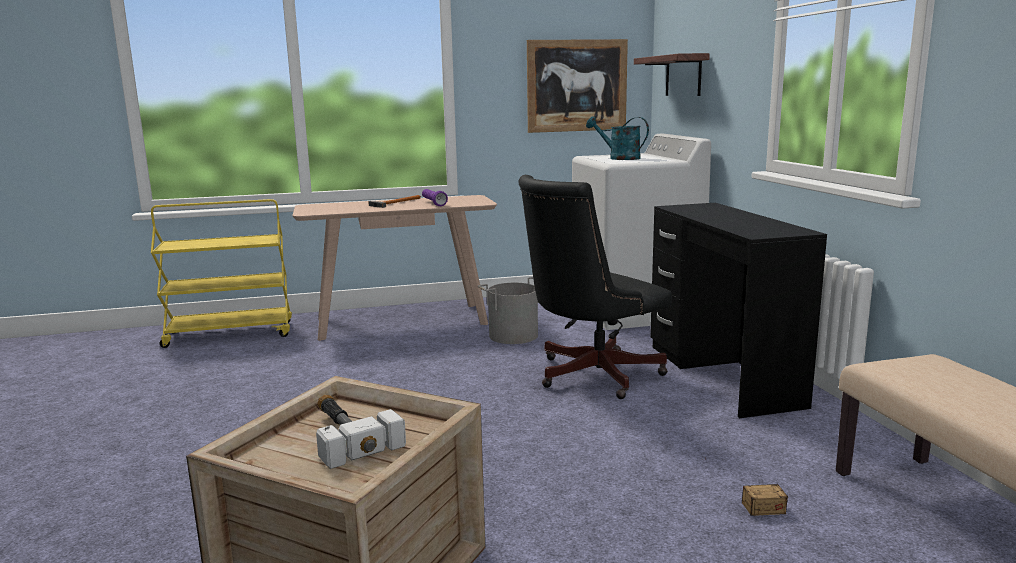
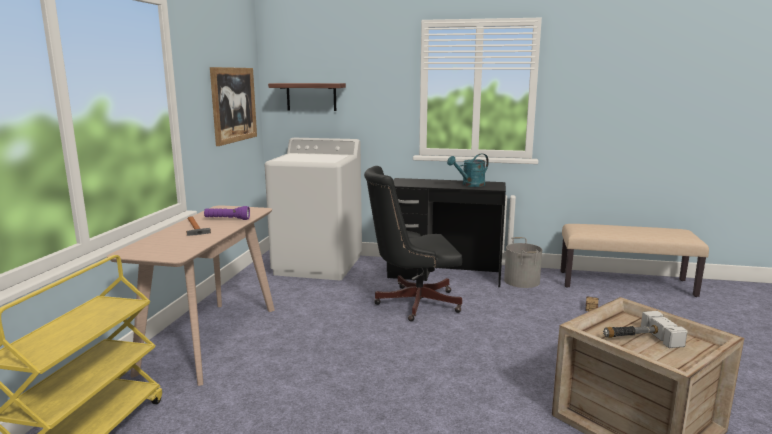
camera: 65 degrees left, 0 degrees up
(513, 335) = (311, 307): grey bucket -> grey bucket (521, 281)
(590, 375) = (412, 303): black office chair -> black office chair turned 90 degrees clockwise
(619, 158) = (309, 158): turquoise watering can -> turquoise watering can (470, 185)

